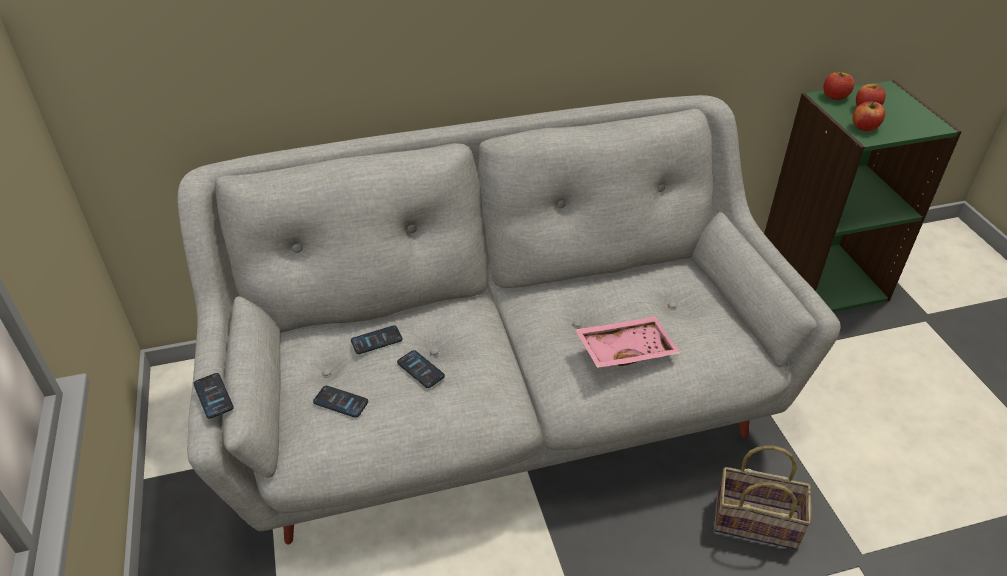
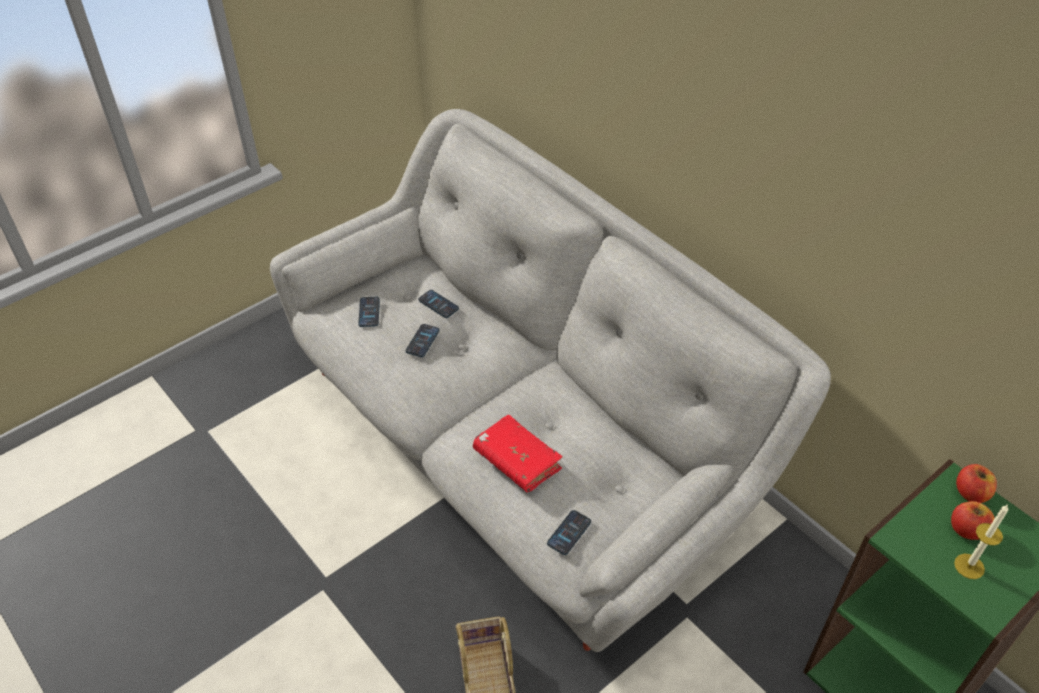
camera: 65 degrees right, 5 degrees up
(213, 396) = (316, 241): phone -> phone (569, 533)
(625, 349) = (517, 461): pink tray -> red book
(865, 127) = (917, 533): apple -> none
(898, 119) = (969, 566): none -> candle

